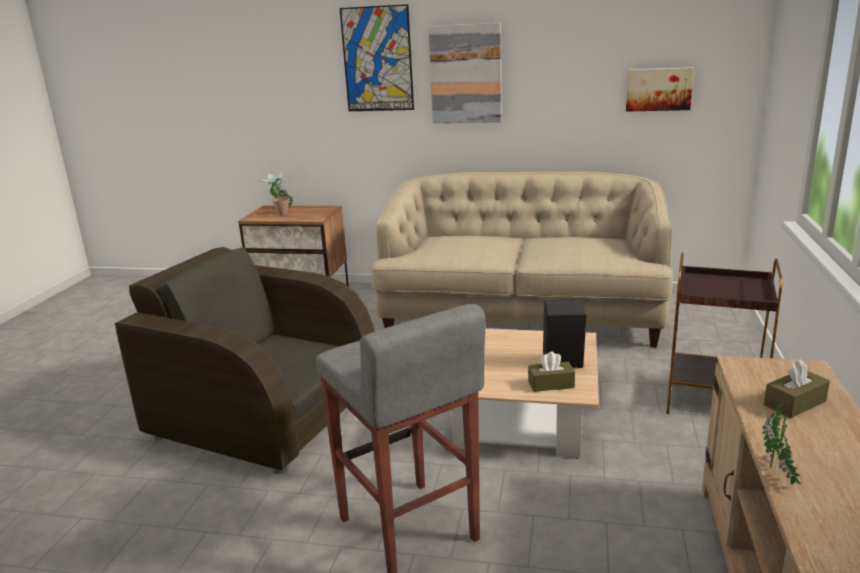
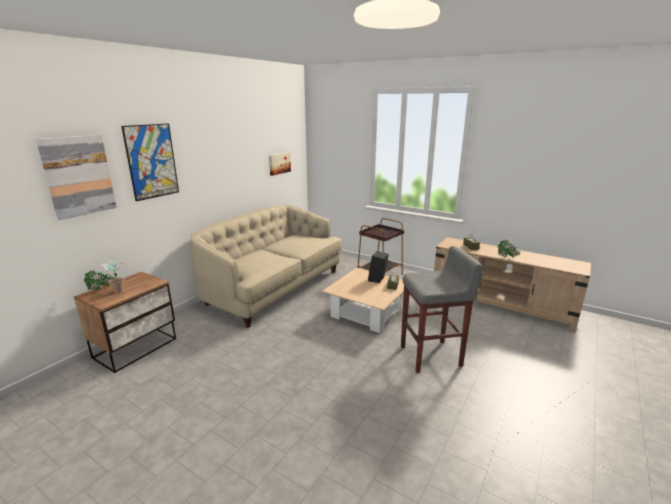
camera: 70 degrees left, 0 degrees up
(265, 413) = (302, 385): brown armchair -> none
(466, 74) = (204, 165): picture -> picture (78, 176)

